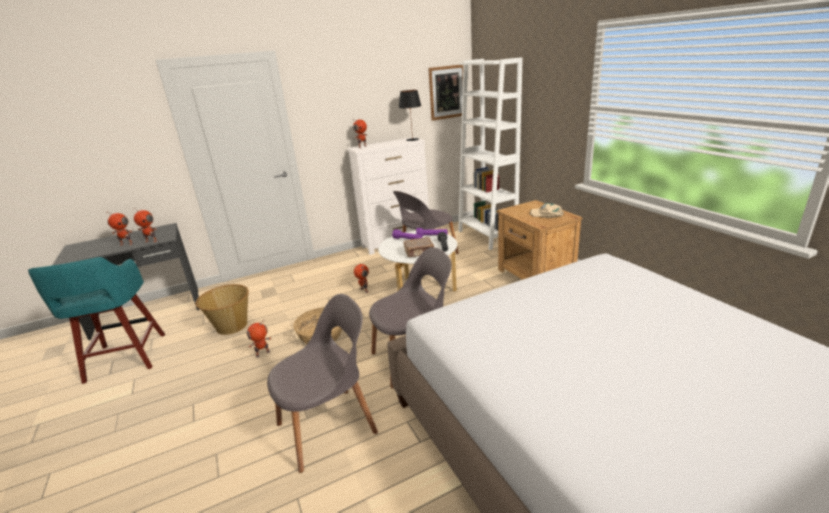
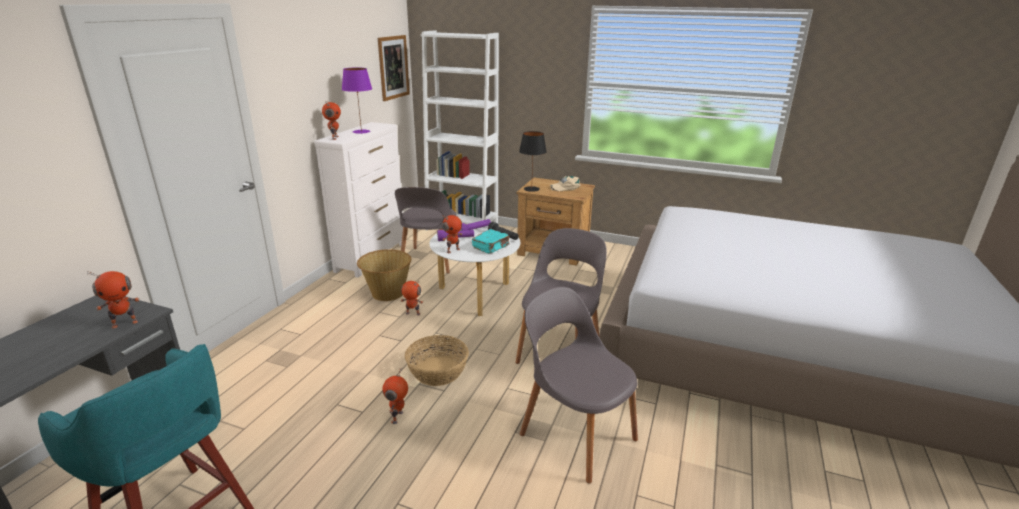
camera: 45 degrees left, 0 degrees up
(127, 244) = (75, 341): toy robot -> toy robot (452, 250)
(231, 326) = (296, 412): basket -> basket (387, 293)
(329, 426) = (575, 434): grey chair -> grey chair turned 60 degrees counterclockwise
(388, 143) = (361, 131): none -> purple table lamp
(412, 139) = (381, 125): black table lamp -> black table lamp (531, 189)
(420, 252) = (491, 247): brown book -> turquoise book

